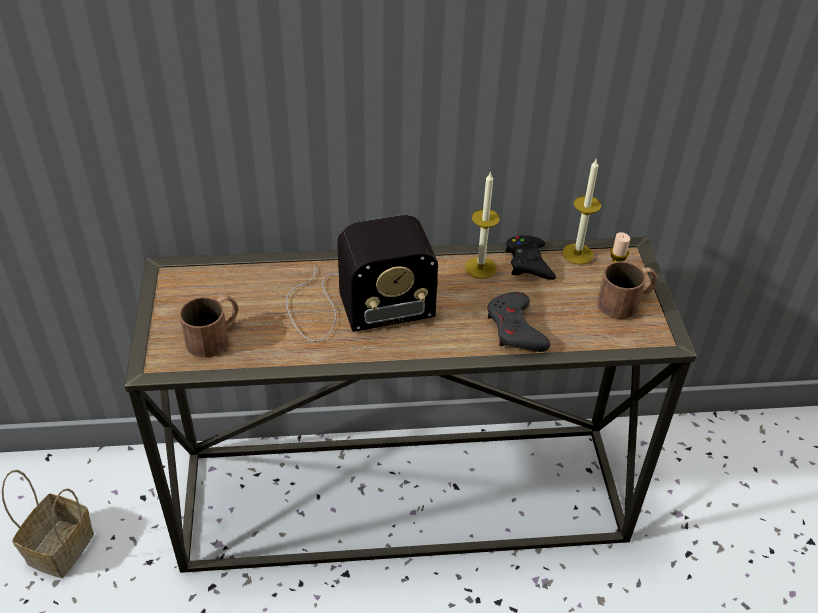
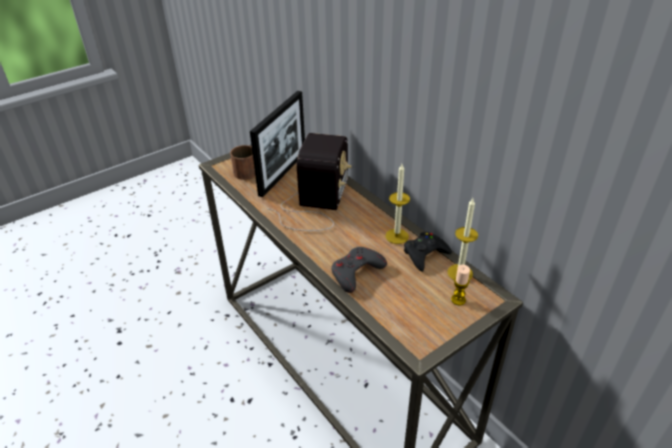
camera: 60 degrees right, 5 degrees down
(60, 550) = (212, 255): basket -> none
(253, 305) = (283, 173): none -> picture frame
(354, 305) = (314, 203): radio -> radio turned 120 degrees counterclockwise
(626, 302) = (436, 315): brown mug -> none

